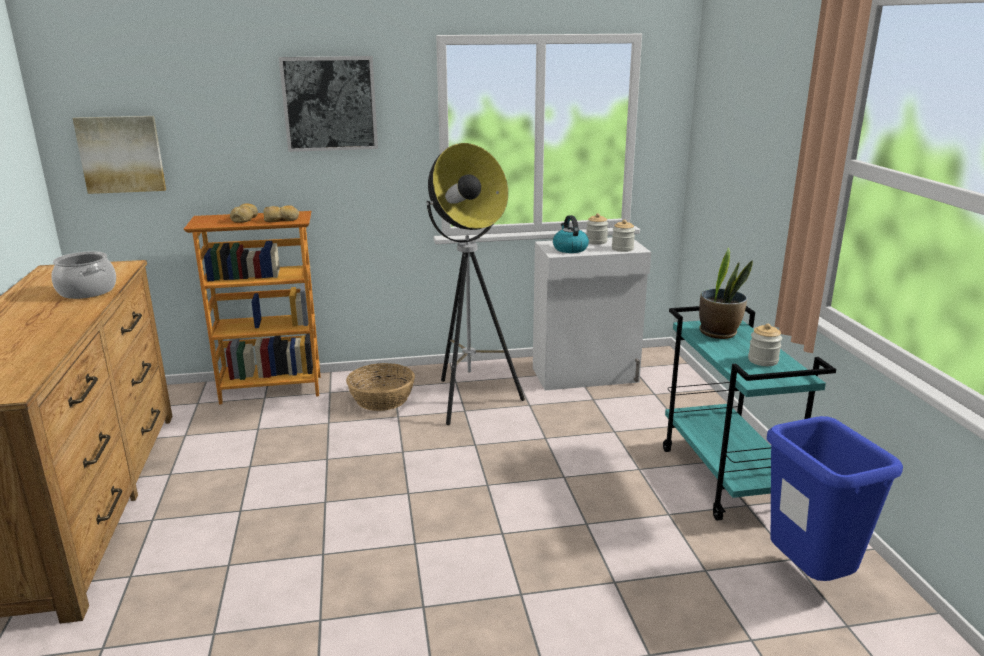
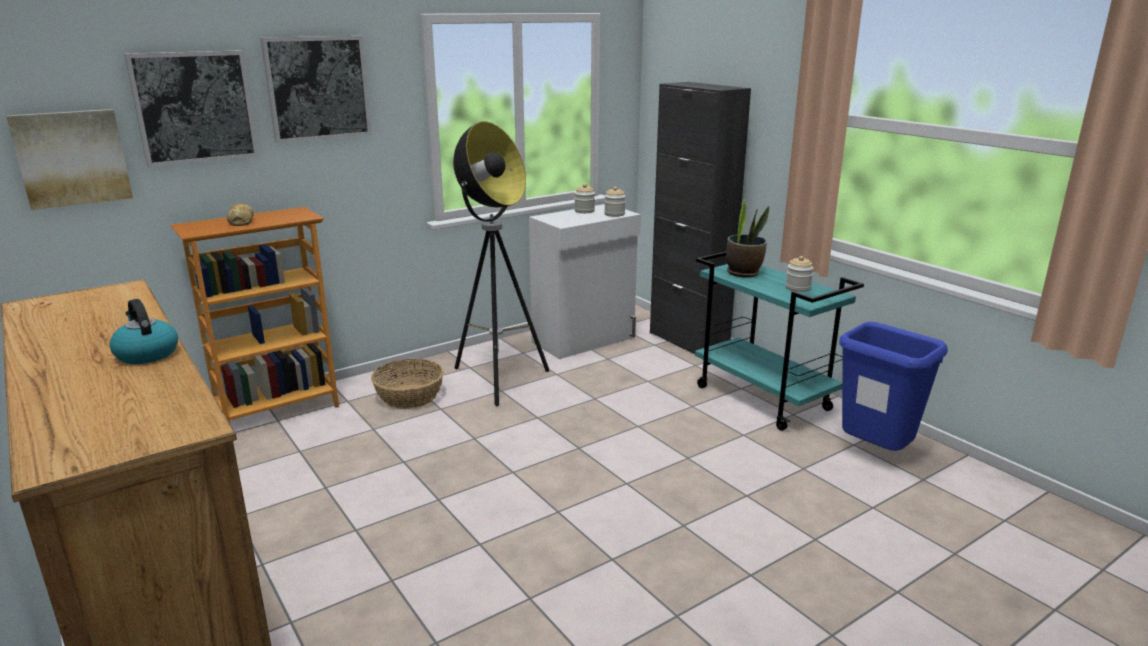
camera: 25 degrees left, 0 degrees up
(87, 291) = (123, 319): cooking pot -> none
(219, 116) = (194, 107): none -> picture
(281, 220) = (287, 218): bread -> none
(569, 249) = (569, 219): kettle -> kettle (146, 354)
(694, 398) = (688, 341): none -> black cabinet

